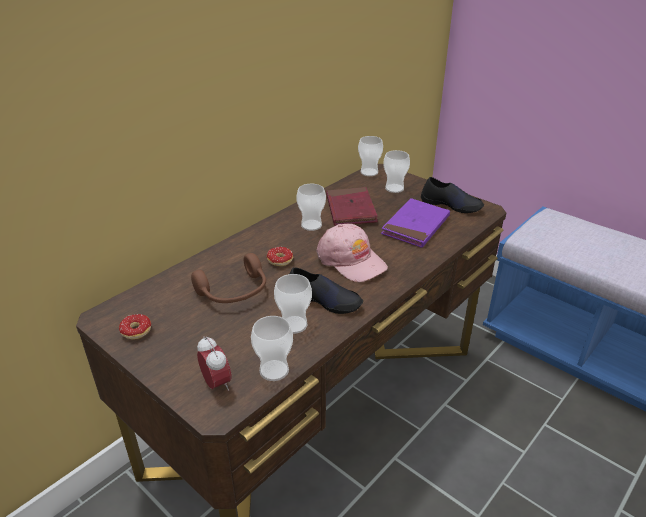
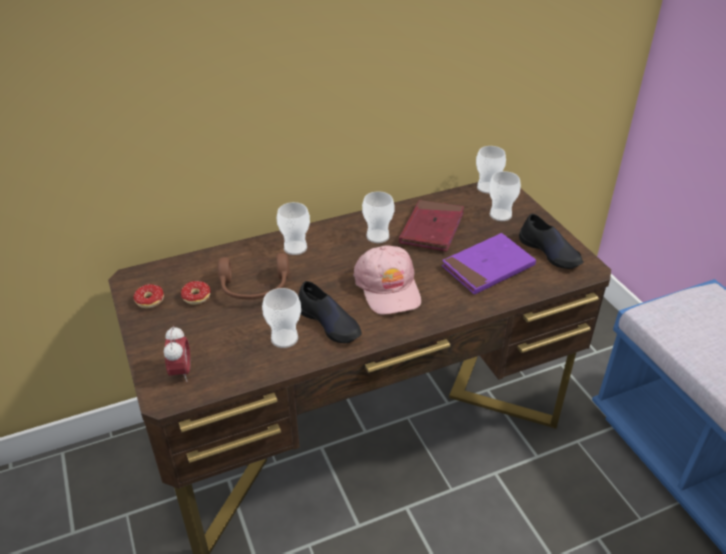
camera: 25 degrees right, 5 degrees up
(274, 370) = (236, 377): cup -> cup (295, 248)
(277, 263) = (314, 269): donut -> donut (191, 298)

